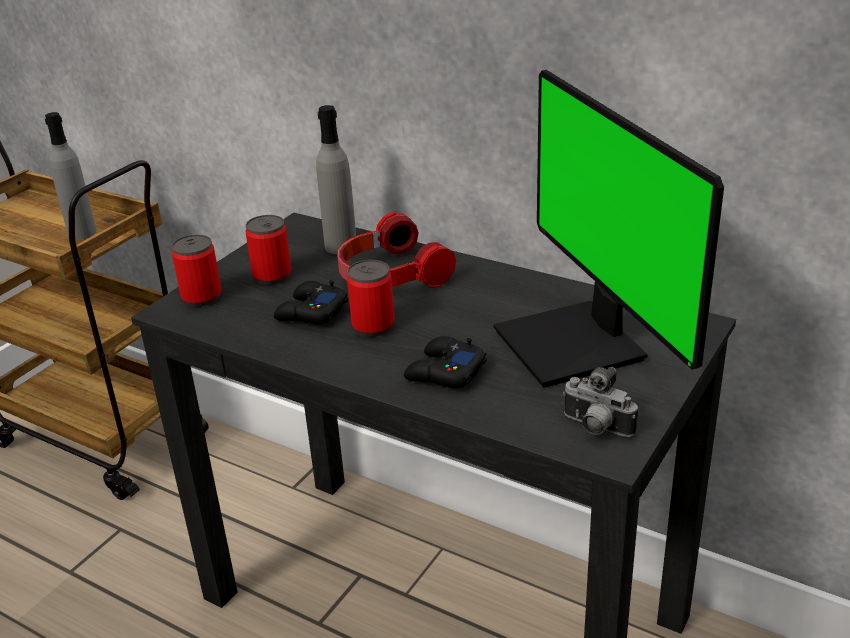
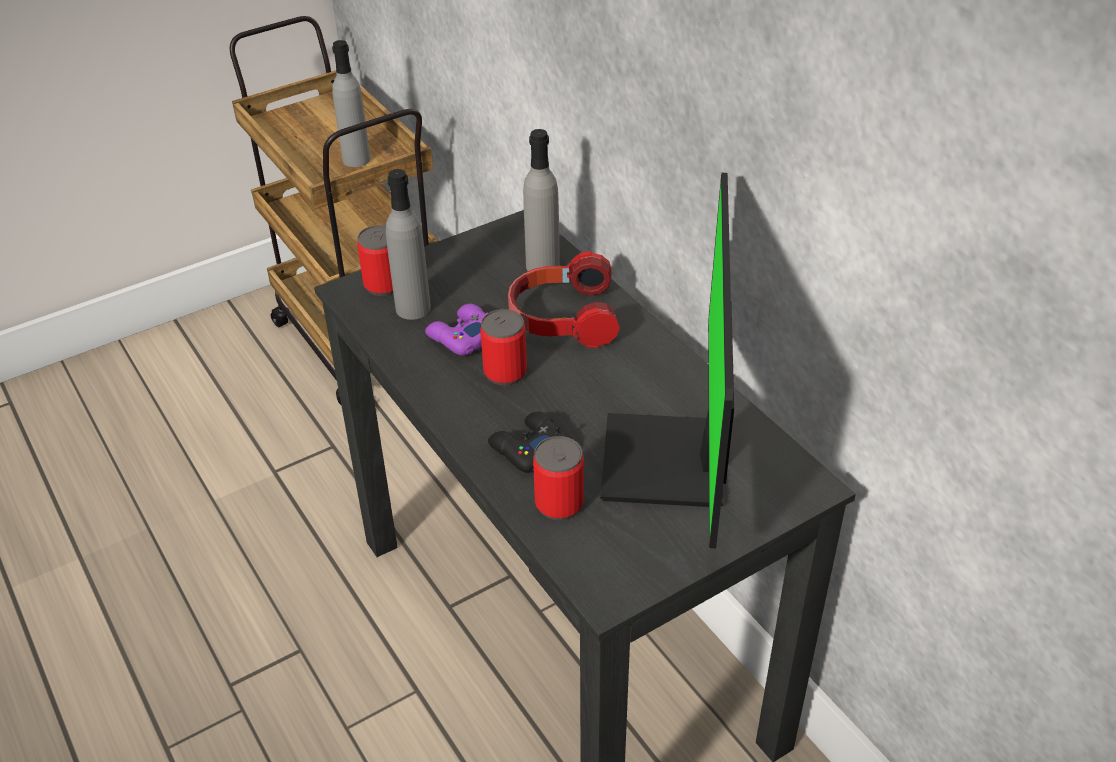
camera: 25 degrees right, 10 degrees up
(245, 305) = (413, 308): none -> grey bottle
(272, 275) = (458, 281): can -> can (559, 504)
(311, 312) = (462, 337): black game controller -> purple game controller
(595, 428) = (613, 563): camera -> none

